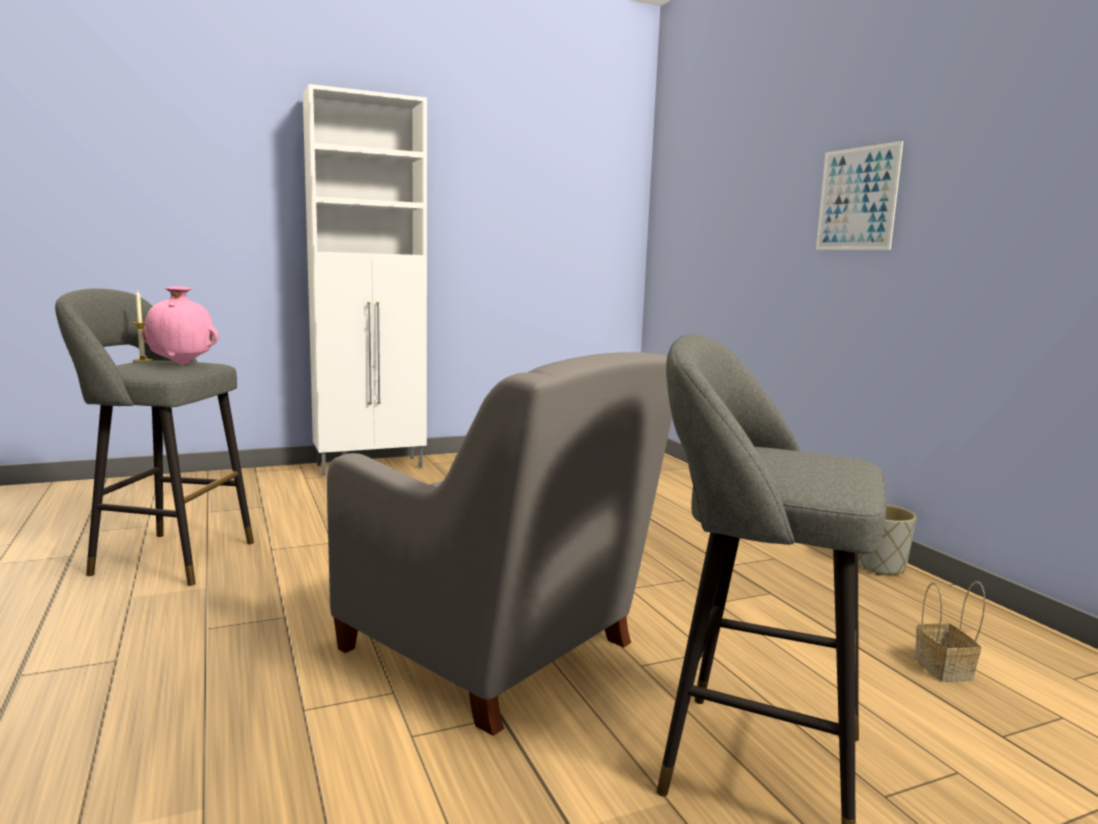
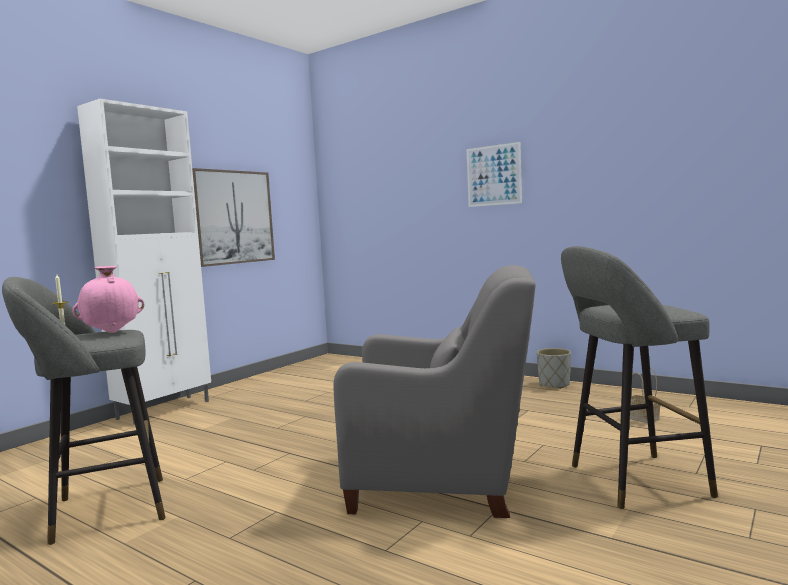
camera: 30 degrees left, 5 degrees down
(505, 239) = (234, 217): none -> picture

